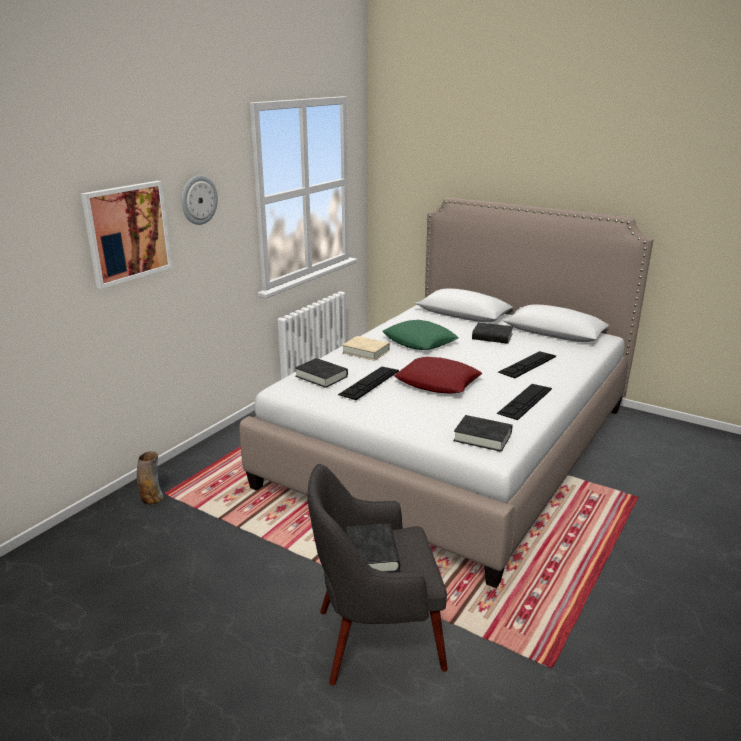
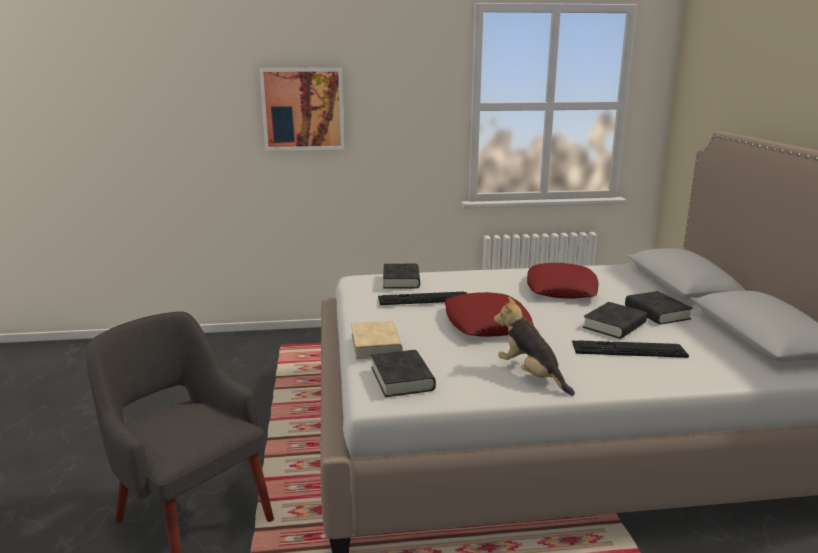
camera: 50 degrees right, 5 degrees down
(152, 498) = (269, 344): vase -> none
(198, 200) = (389, 92): wall clock -> none
(366, 351) = (488, 279): beige book -> beige book (376, 345)
(372, 554) = (176, 418): black book -> black book (614, 325)
(419, 341) = (561, 289): green pillow -> red pillow
(525, 401) = (531, 375): keyboard -> plush toy

